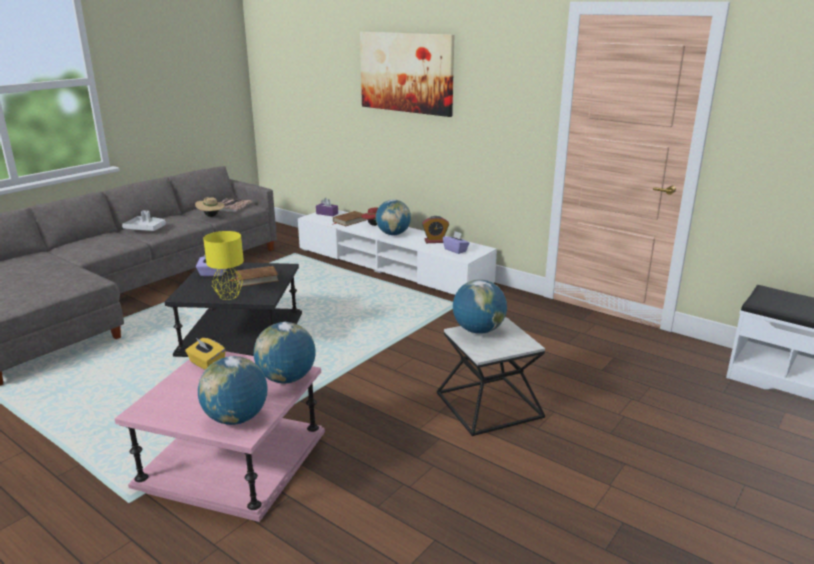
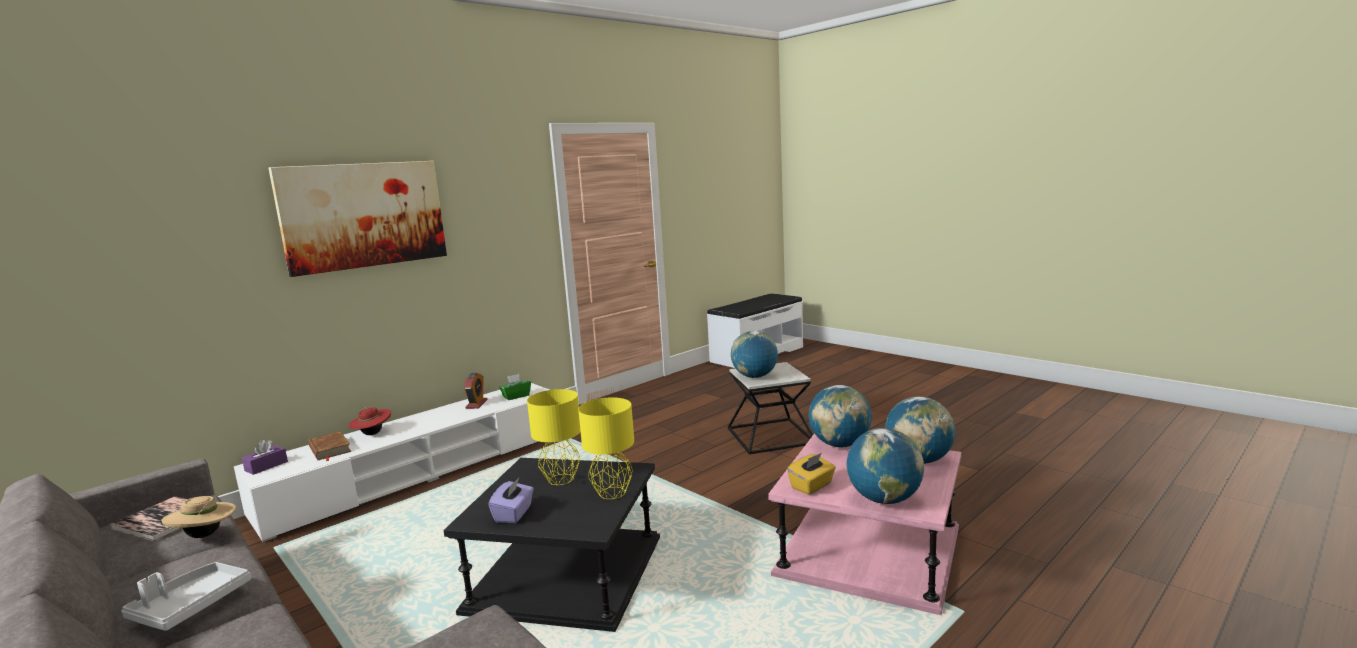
camera: 80 degrees left, 10 degrees down
(256, 279) = (560, 479): brown book -> yellow table lamp
(393, 234) = (425, 423): globe -> globe (884, 500)
(455, 250) = (516, 396): purple tissue box -> green tissue box

